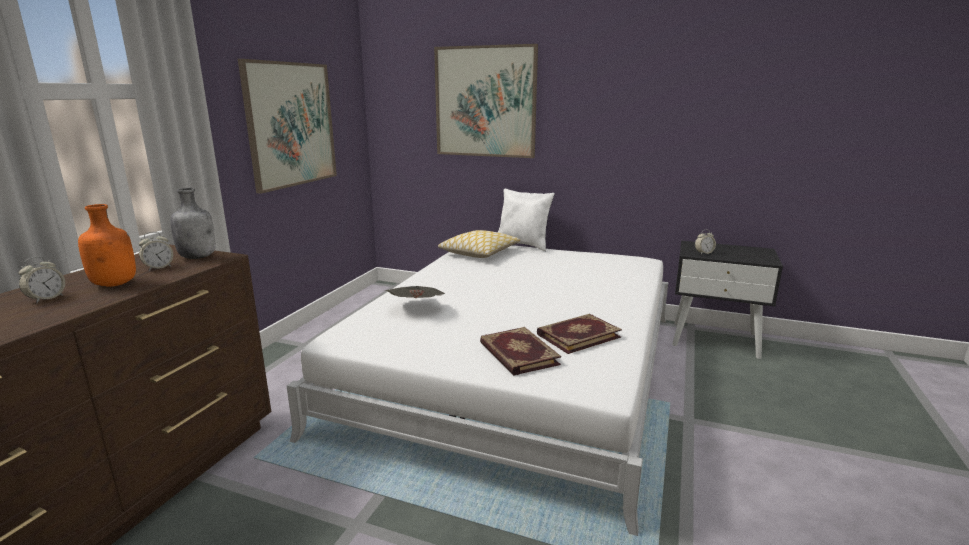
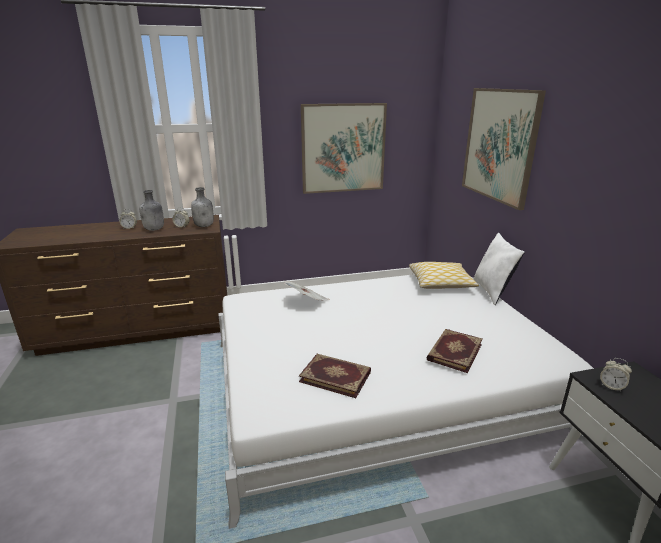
camera: 55 degrees right, 5 degrees up
(116, 284) = (154, 229): orange bottle -> grey bottle
(517, 354) = (278, 361): book -> book (453, 352)

